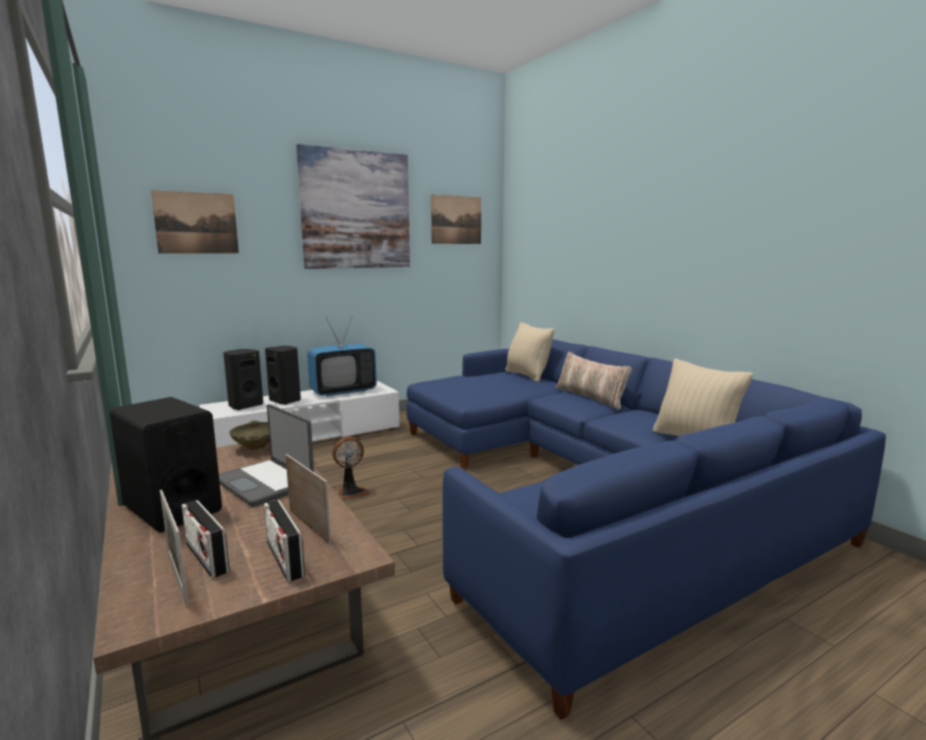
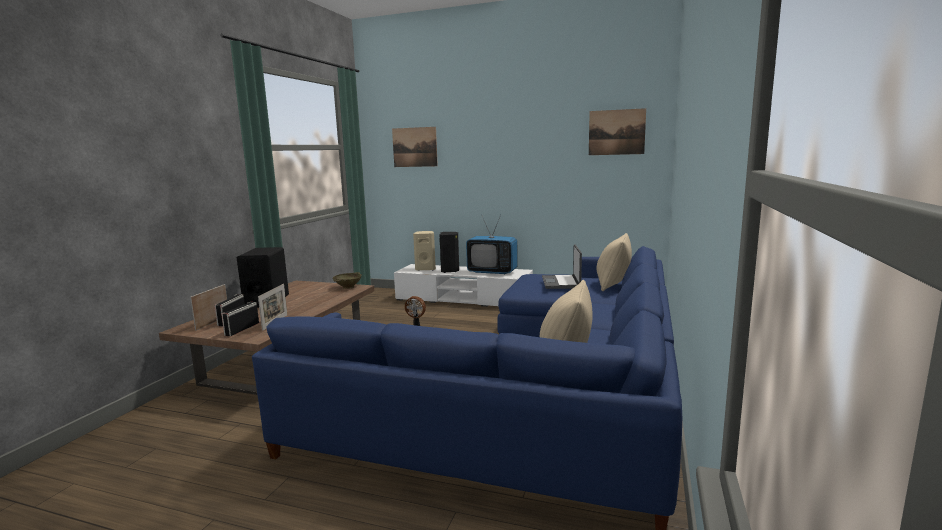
camera: 50 degrees right, 0 degrees up
(245, 406) = (426, 269): black speaker -> beige speaker
(266, 482) = (310, 302): laptop -> laptop (561, 283)
(356, 210) = (520, 130): picture -> none
(590, 397) = (606, 312): pillow -> none

